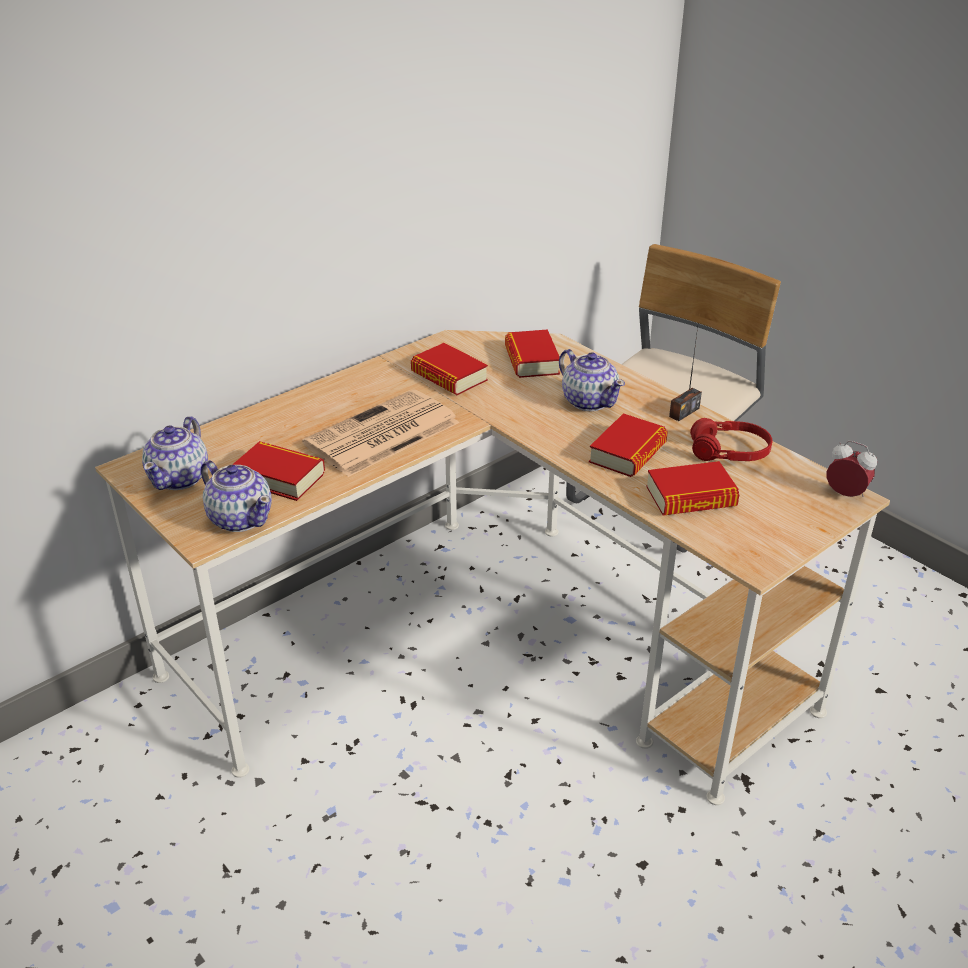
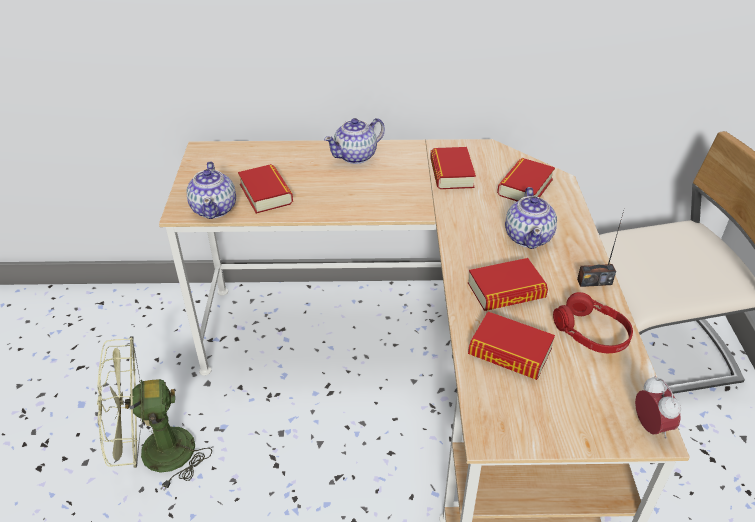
camera: 40 degrees right, 5 degrees up
(180, 478) = (217, 168): teapot -> teapot (356, 156)
(282, 891) = (155, 455): none -> green fan
(381, 435) = (357, 194): newspaper -> none

